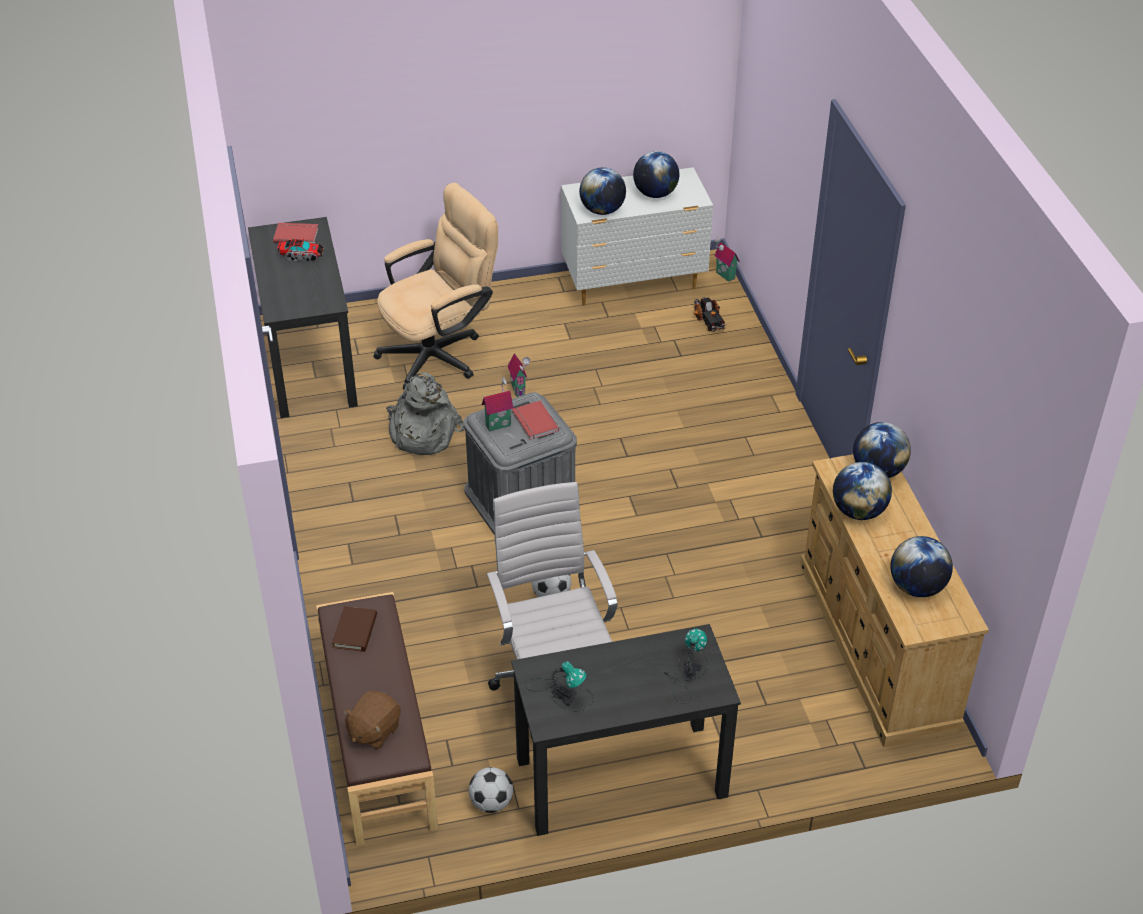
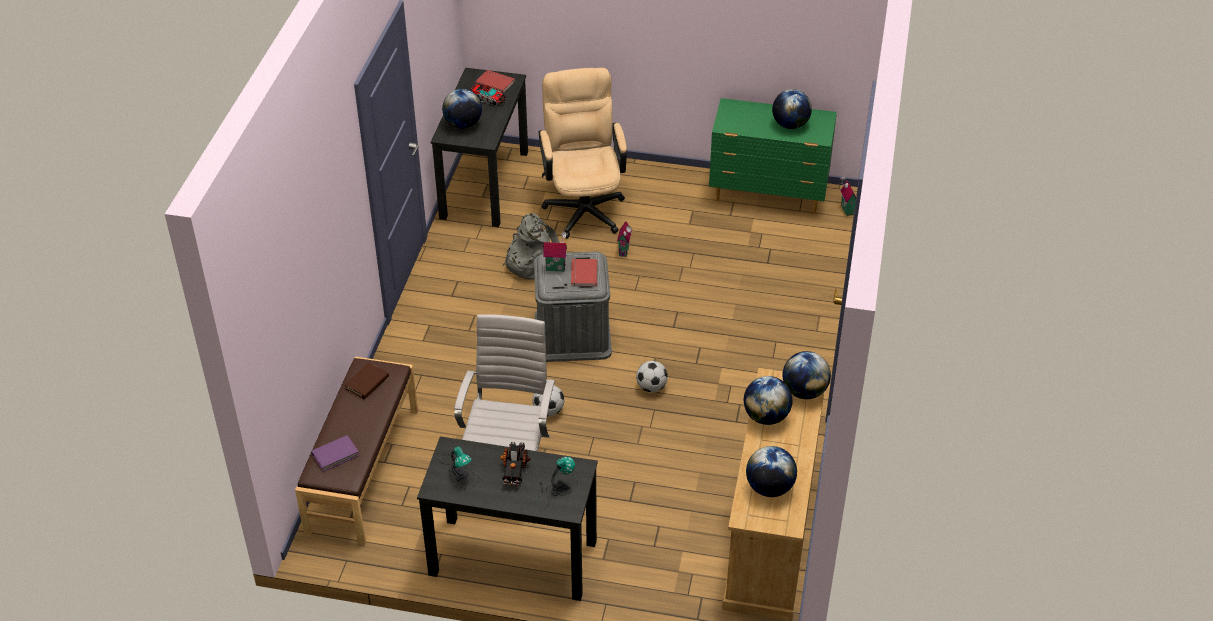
camera: 25 degrees right, 0 degrees up
(373, 730) = (335, 455): brown plush toy -> purple book
(440, 353) = (583, 205): beige office chair -> beige office chair turned 90 degrees counterclockwise
(491, 803) = (411, 541): football -> football (651, 387)
(602, 210) = (738, 126): globe -> globe (463, 124)
(634, 283) = (769, 195): white dresser -> green dresser
(708, 321) = (808, 242): toy truck -> toy truck (514, 470)

